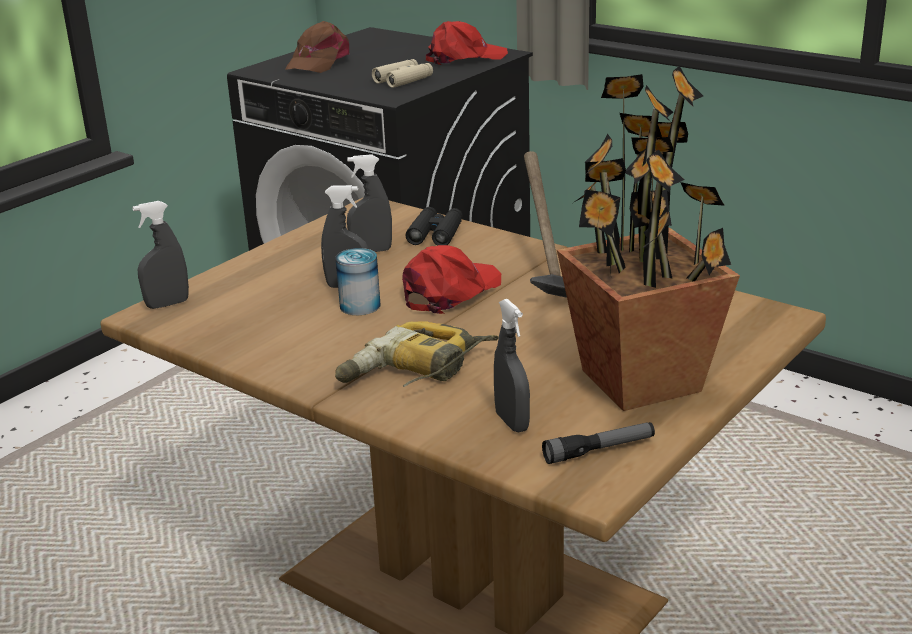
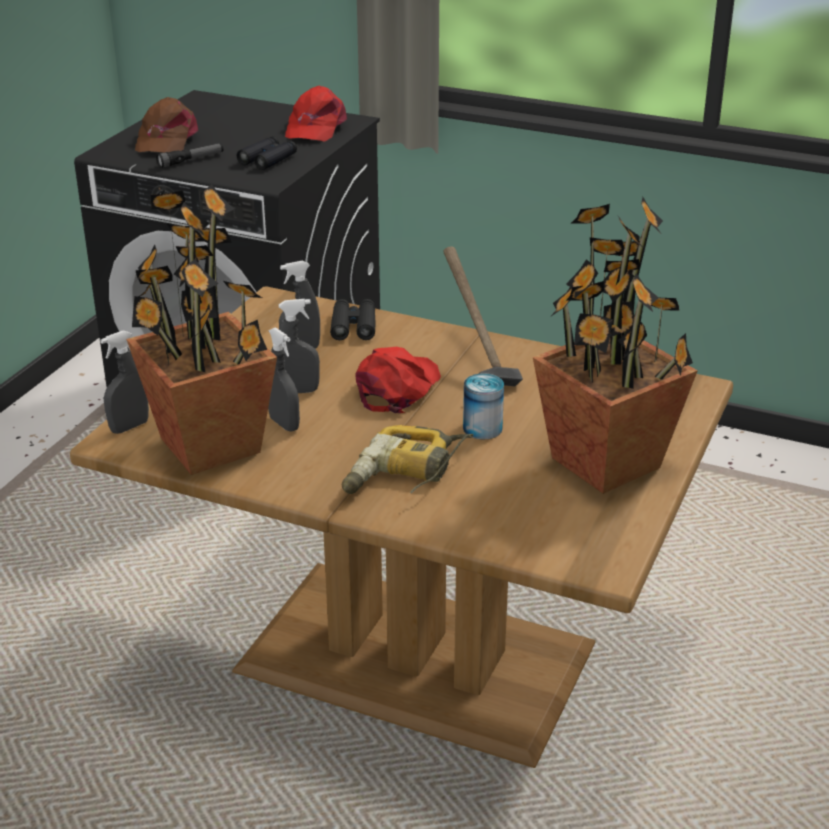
camera: 15 degrees left, 5 degrees up
(232, 328) = (209, 446): none -> potted plant
(360, 306) = (320, 411): can -> can (482, 428)
(403, 80) = (268, 159): beige binoculars -> black binoculars
(464, 57) = (315, 128): red cap -> red cap turned 135 degrees clockwise
(512, 422) = (513, 515): grey spray bottle -> grey spray bottle (284, 424)
(599, 450) = (598, 533): flashlight -> flashlight (191, 160)

